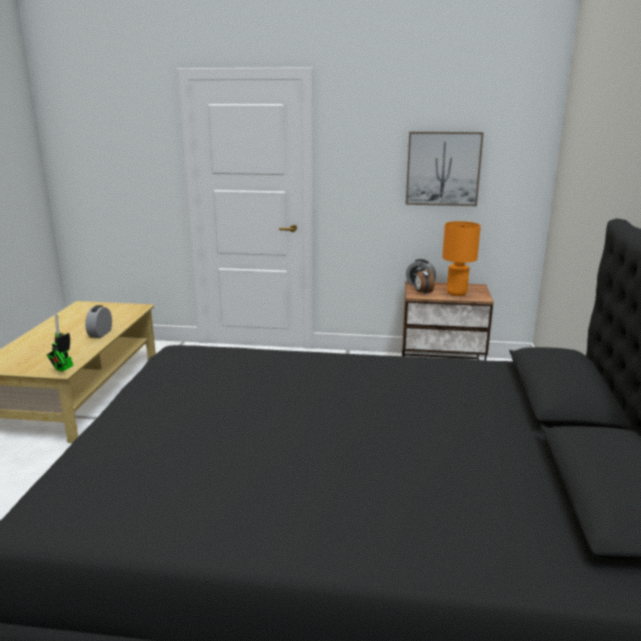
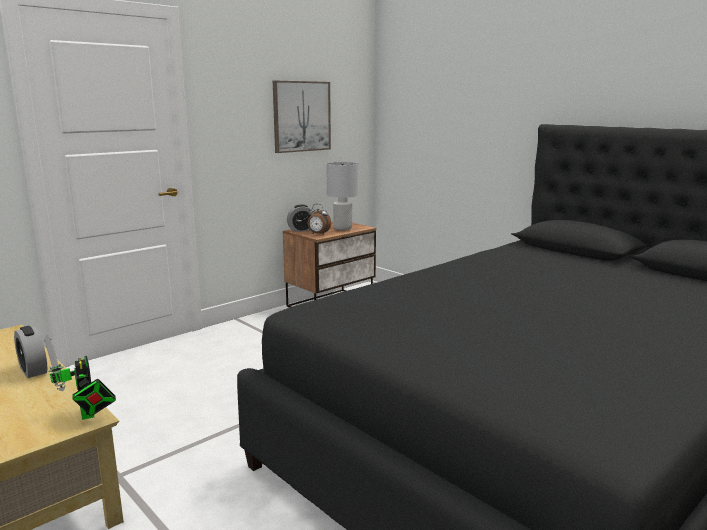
camera: 50 degrees left, 5 degrees down
(456, 294) = (342, 229): orange table lamp -> grey table lamp

